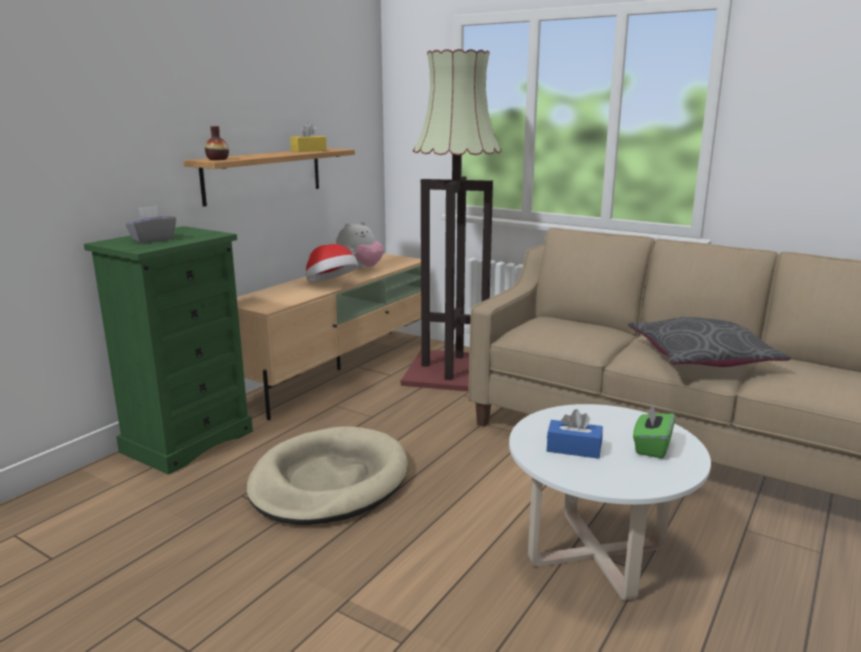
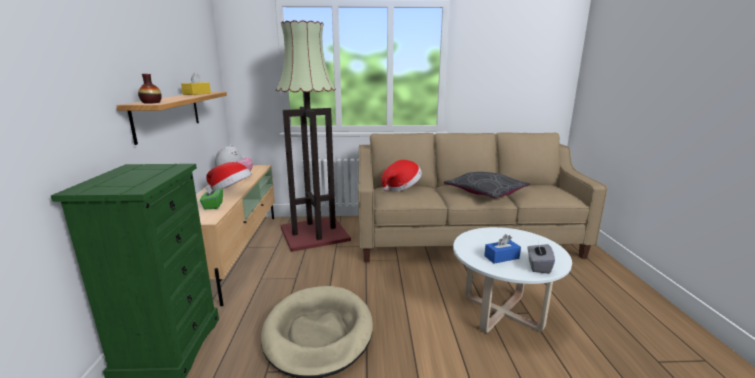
camera: 35 degrees left, 0 degrees up
(153, 240) = (126, 179): grey tissue box -> grey tissue box (538, 266)
(565, 322) = (401, 188): none -> hat
(651, 447) = (527, 244): green tissue box -> green tissue box (213, 205)

